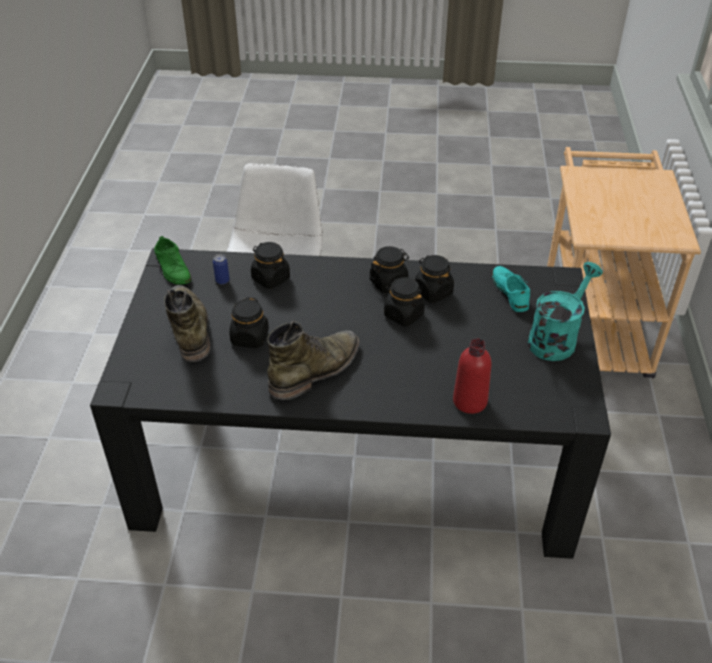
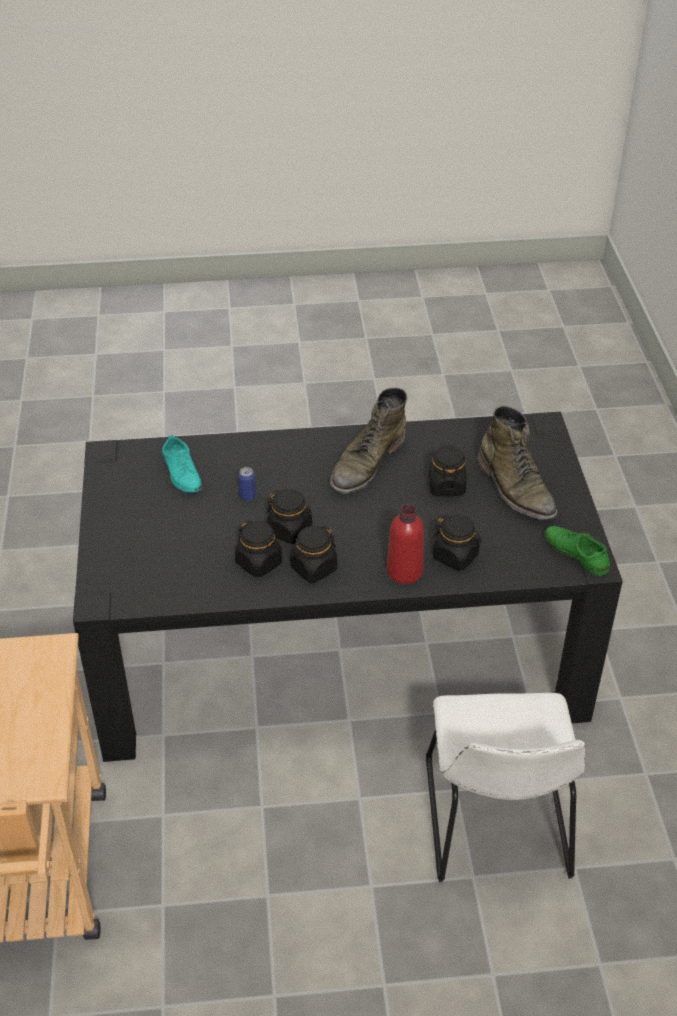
camera: 170 degrees right, 0 degrees up
(222, 280) = (510, 546): can -> can (247, 496)
(470, 401) = (214, 453): red bottle -> red bottle (404, 571)
(510, 292) = (167, 574): turquoise shoe -> turquoise shoe (182, 473)
(556, 338) = (120, 525): turquoise watering can -> none

